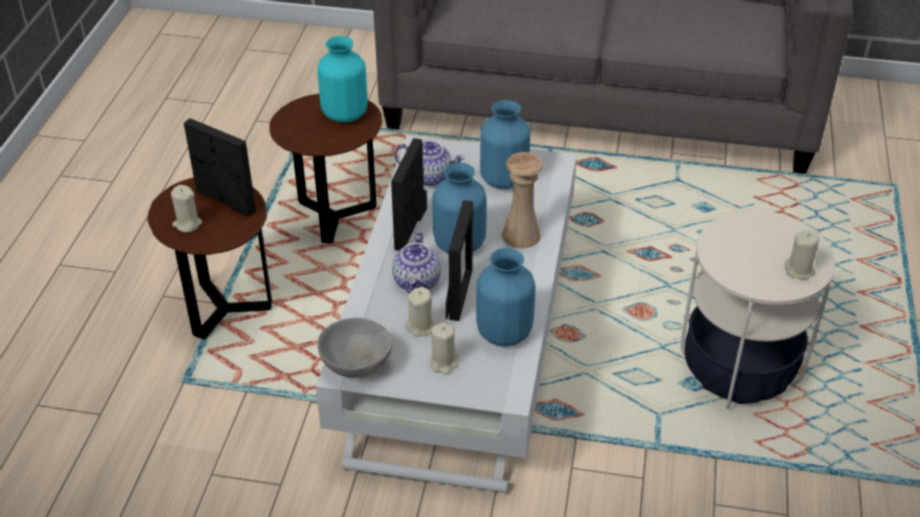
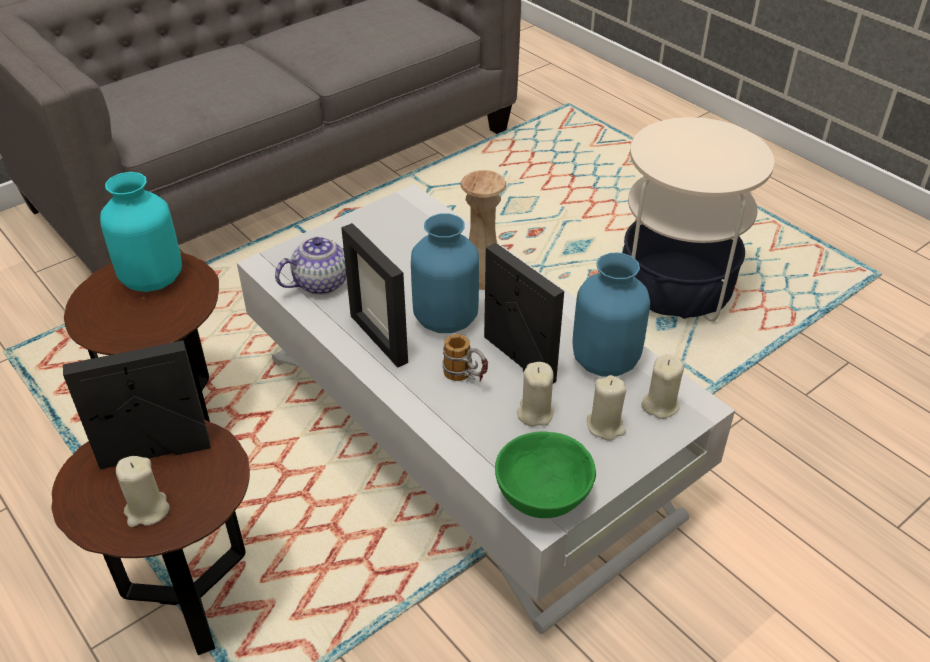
camera: 50 degrees left, 0 degrees up
(356, 364) = (541, 496): grey bowl -> green bowl
(417, 282) = (466, 378): teapot -> mug
(503, 180) = (390, 242): blue vase -> none
(799, 270) = (740, 149): beige candle -> beige candle (660, 405)

